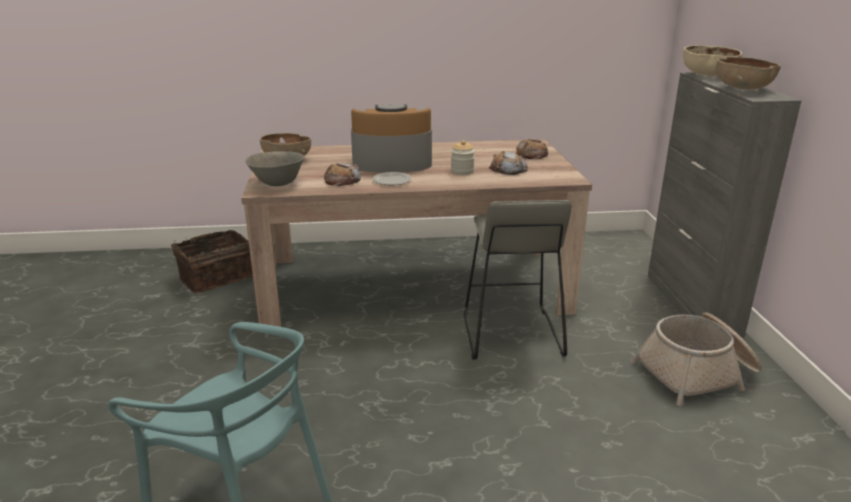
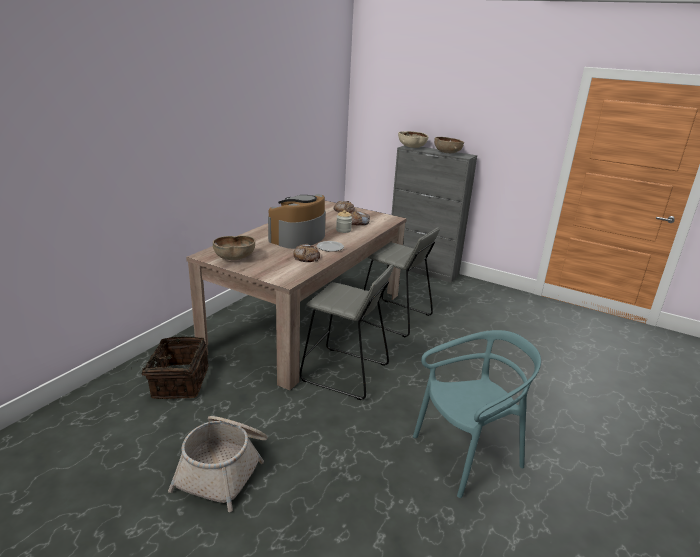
camera: 55 degrees left, 0 degrees up
(277, 184) = (282, 273): grey bowl -> none
(331, 350) = (344, 373): none -> grey stool
(697, 373) = (473, 296): basket -> basket (225, 468)

